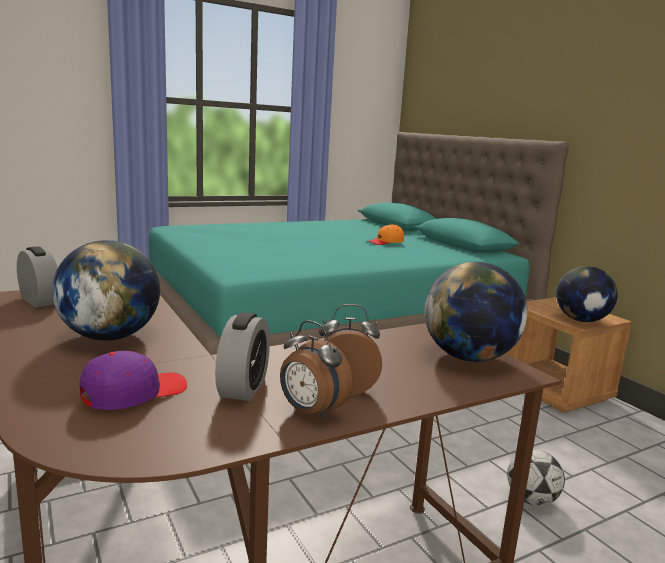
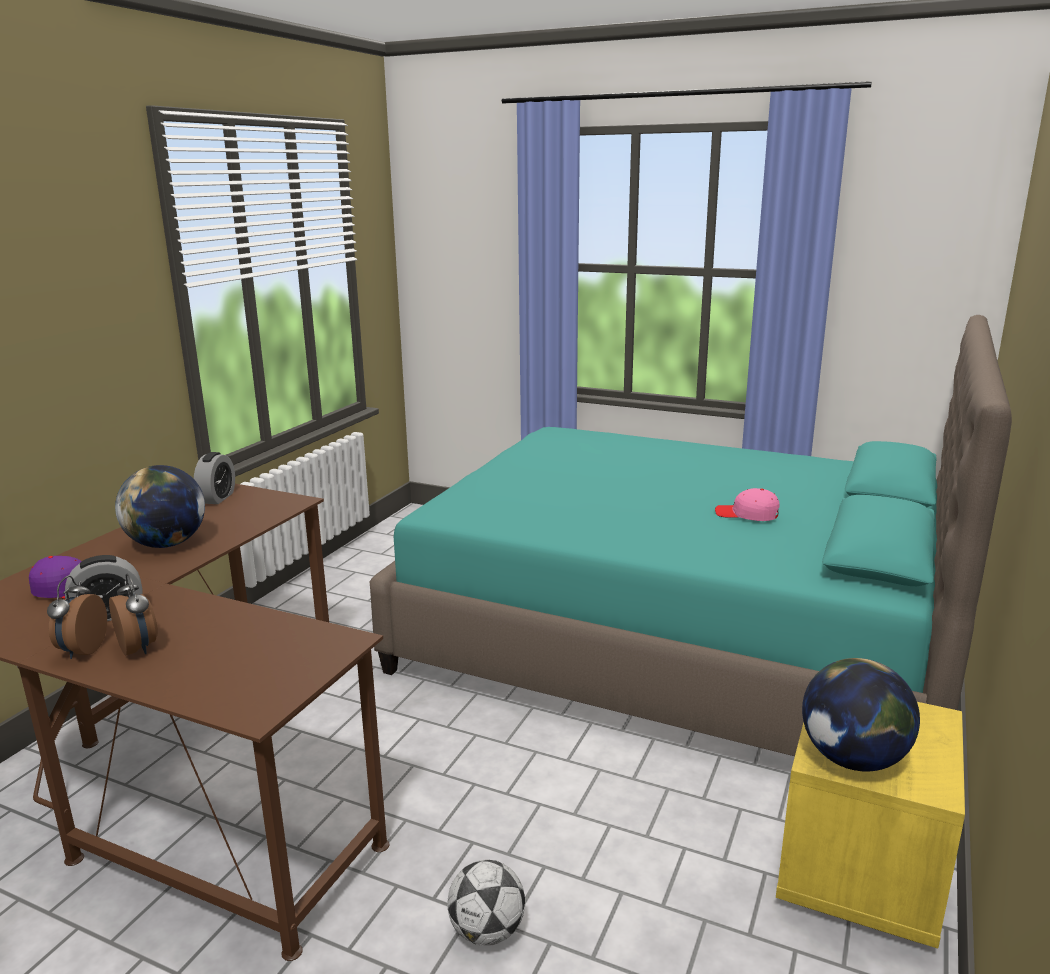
camera: 55 degrees right, 5 degrees up
(385, 242) = (747, 514): orange cap -> pink cap
(469, 357) = (275, 677): globe -> none
(555, 391) = (860, 872): brown nightstand -> yellow nightstand

